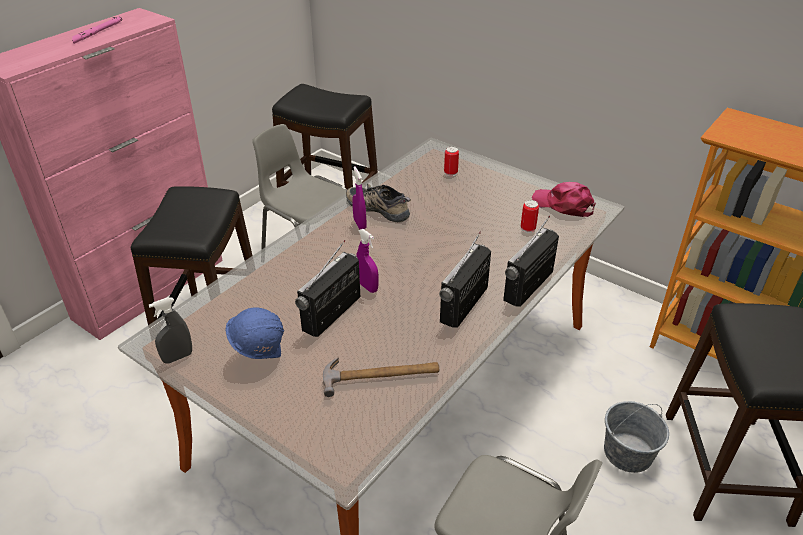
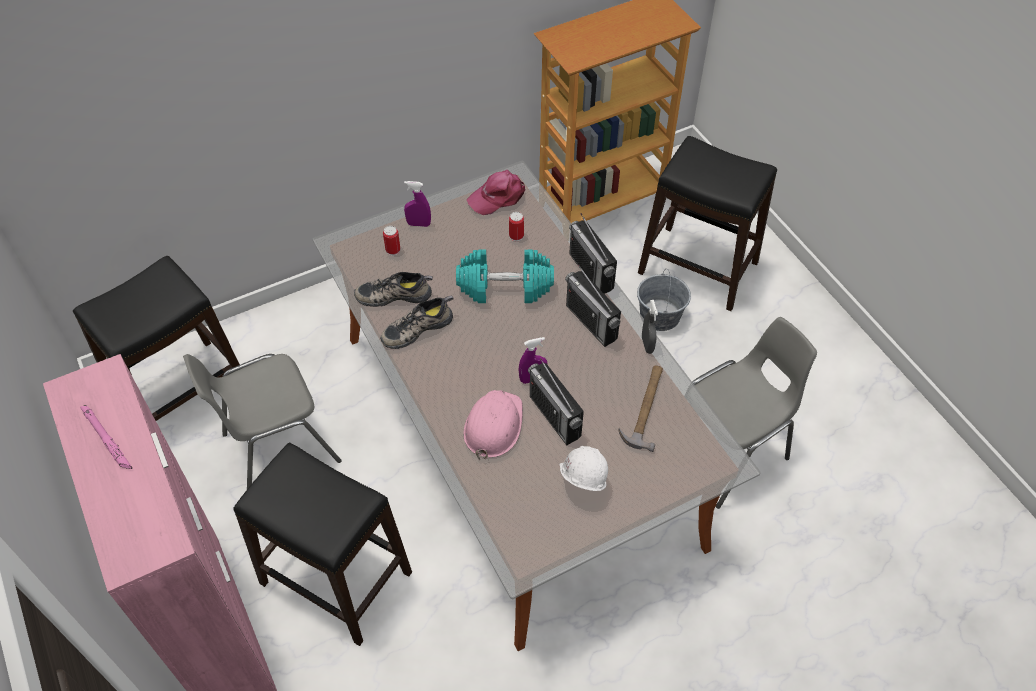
camera: 65 degrees left, 15 degrees up
(178, 357) = (554, 549): grey spray bottle -> grey spray bottle (647, 345)
(259, 354) = (580, 485): blue hard hat -> white hard hat
(300, 279) = (493, 426): none -> pink hard hat
(359, 224) = (434, 352): purple spray bottle -> purple spray bottle (418, 224)
(405, 187) = (394, 294): none -> shoe
(461, 240) = (505, 288): none -> turquoise dumbbell

